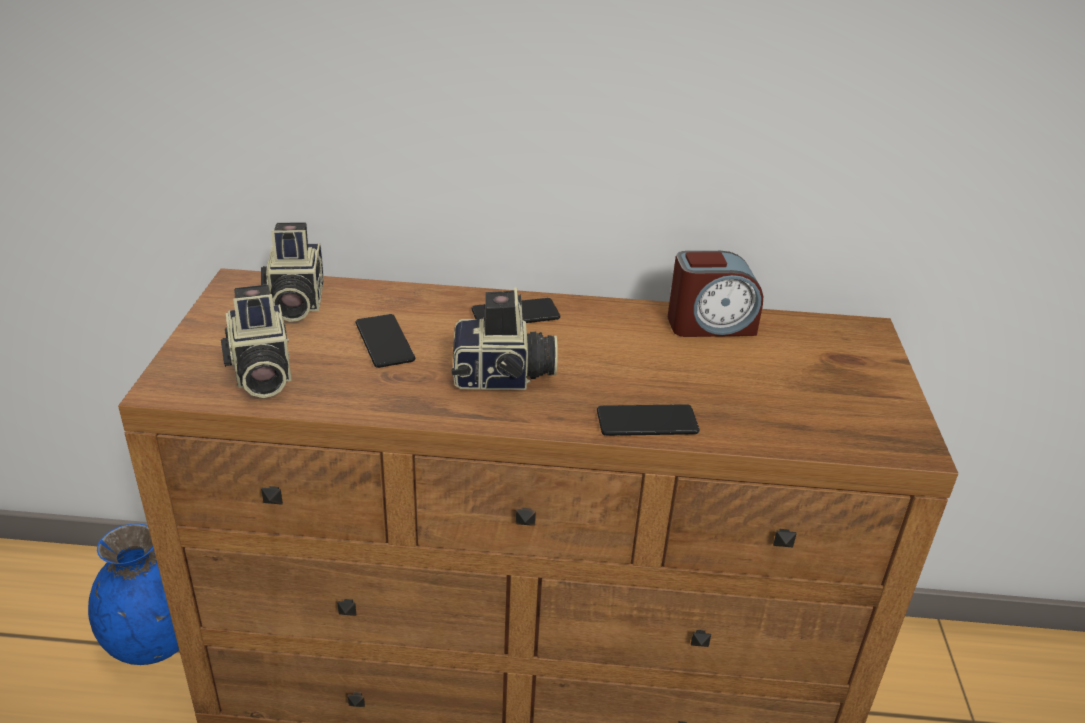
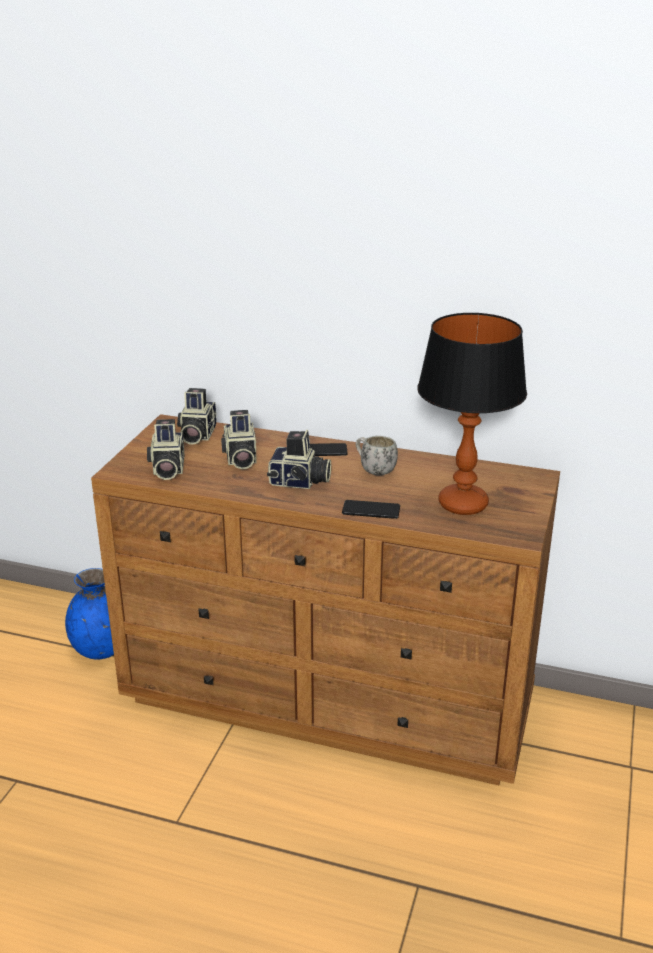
camera: 15 degrees right, 5 degrees down
(384, 342) = (239, 459): phone -> camera
(614, 342) = (373, 470): none -> white mug
(710, 325) = (438, 465): alarm clock -> none
(785, 393) = (462, 504): none -> table lamp

